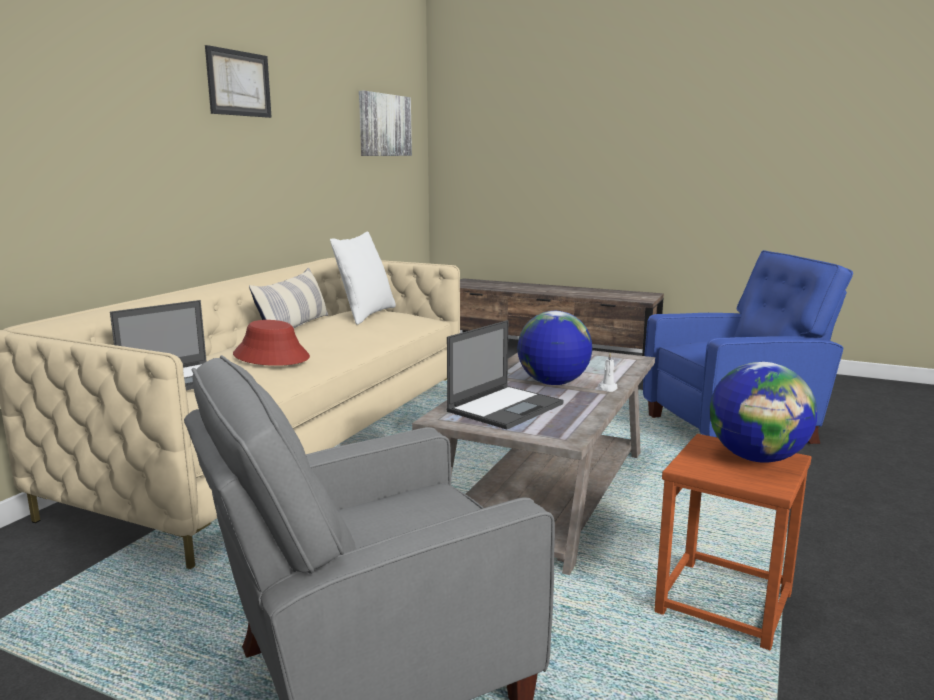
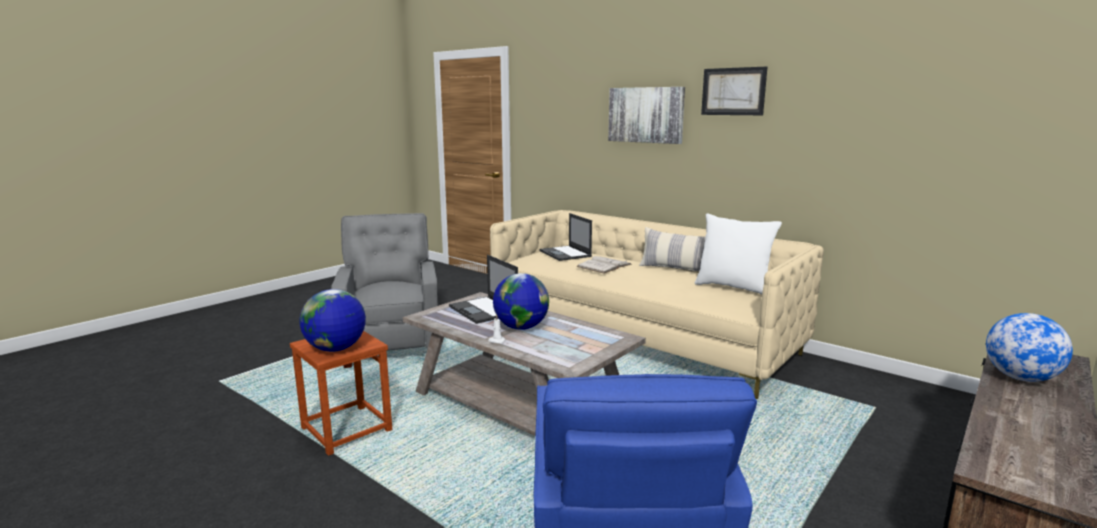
camera: 105 degrees right, 0 degrees up
(271, 356) = (604, 265): red hat -> white book
(384, 125) = (983, 117): picture -> picture (646, 115)
(511, 287) = (1020, 378): none -> globe

